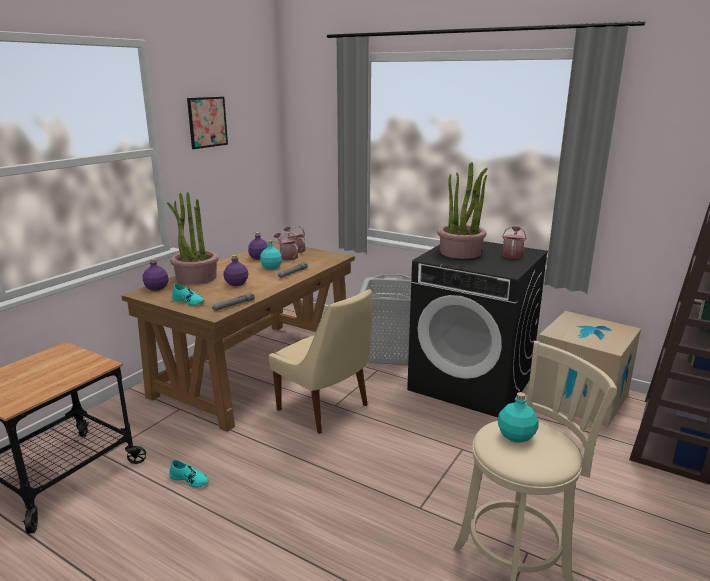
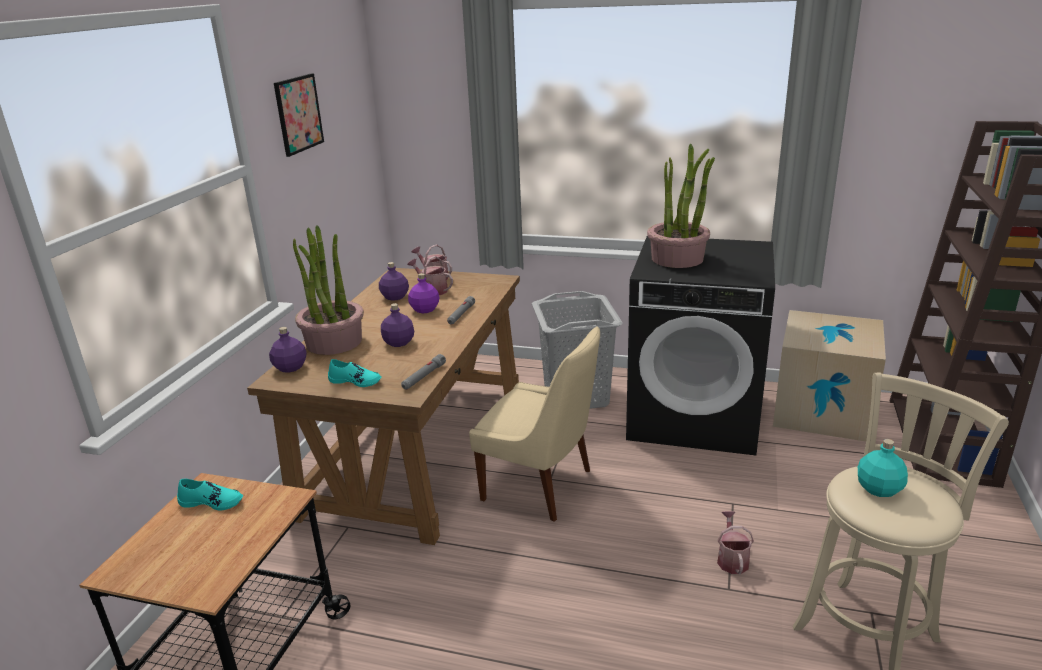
camera: 15 degrees left, 5 degrees up
(190, 479) = (427, 622): turquoise shoe -> turquoise shoe (212, 502)
(271, 267) = (425, 310): turquoise bottle -> purple bottle
(512, 254) = (738, 252): watering can -> watering can (732, 559)

